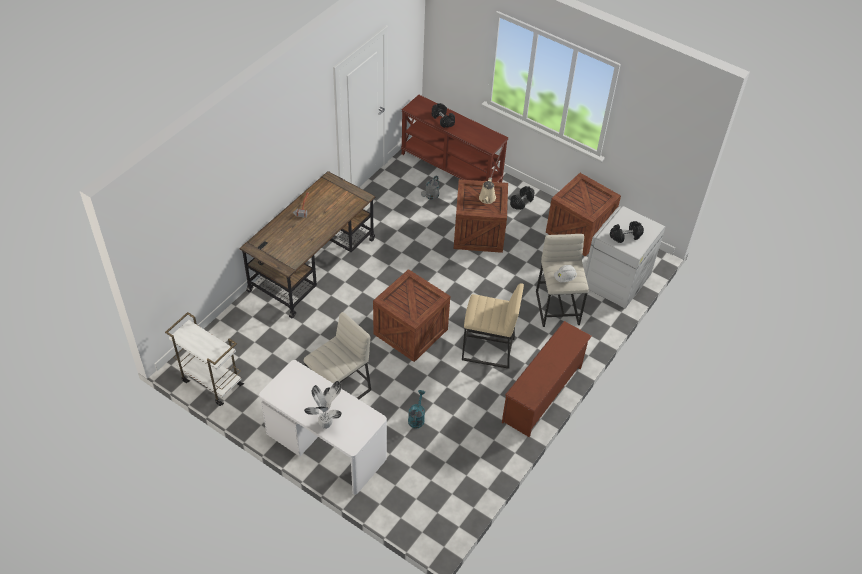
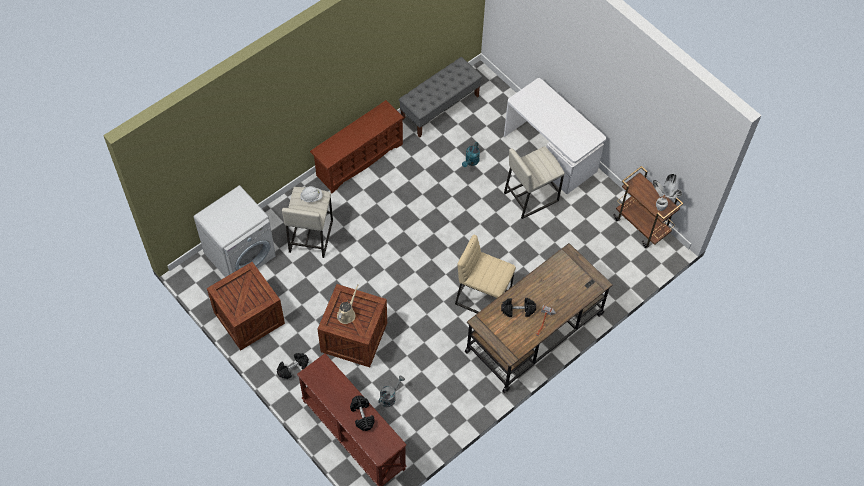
camera: 165 degrees left, 10 degrees up
(210, 382) = (641, 228): white cart -> brown cart
(326, 424) = (555, 104): potted plant -> potted plant (659, 207)
(409, 332) = (456, 240): crate -> none
(473, 478) = (440, 107): none -> grey bench
(488, 349) = (390, 209): beige stool -> beige stool (483, 298)
(625, 236) = (238, 211): black dumbbell -> black dumbbell (518, 310)

